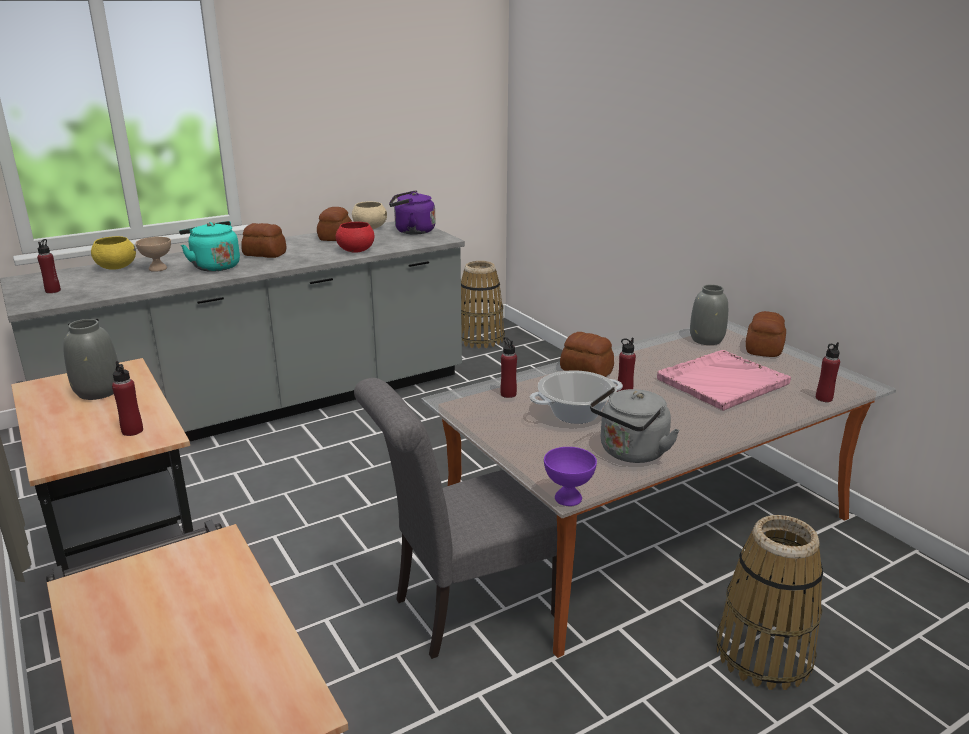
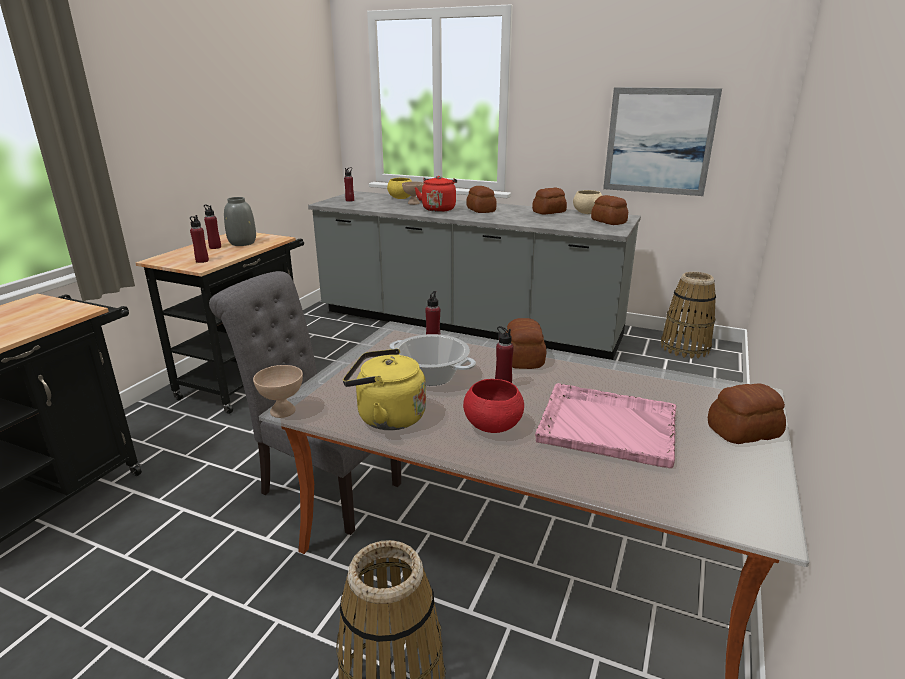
camera: 55 degrees right, 0 degrees up
(214, 266) = (438, 209): turquoise kettle -> red kettle
(356, 251) = (533, 222): red bowl -> red bowl (492, 426)
(405, 138) = (659, 141): none -> picture
(412, 231) = (608, 221): purple kettle -> bread
(569, 498) = (283, 412): purple bowl -> beige bowl
(630, 453) = (387, 417): grey kettle -> yellow kettle
(707, 340) = (699, 394): grey vase -> none
(823, 398) = (668, 502): red bottle -> red bottle (215, 247)

